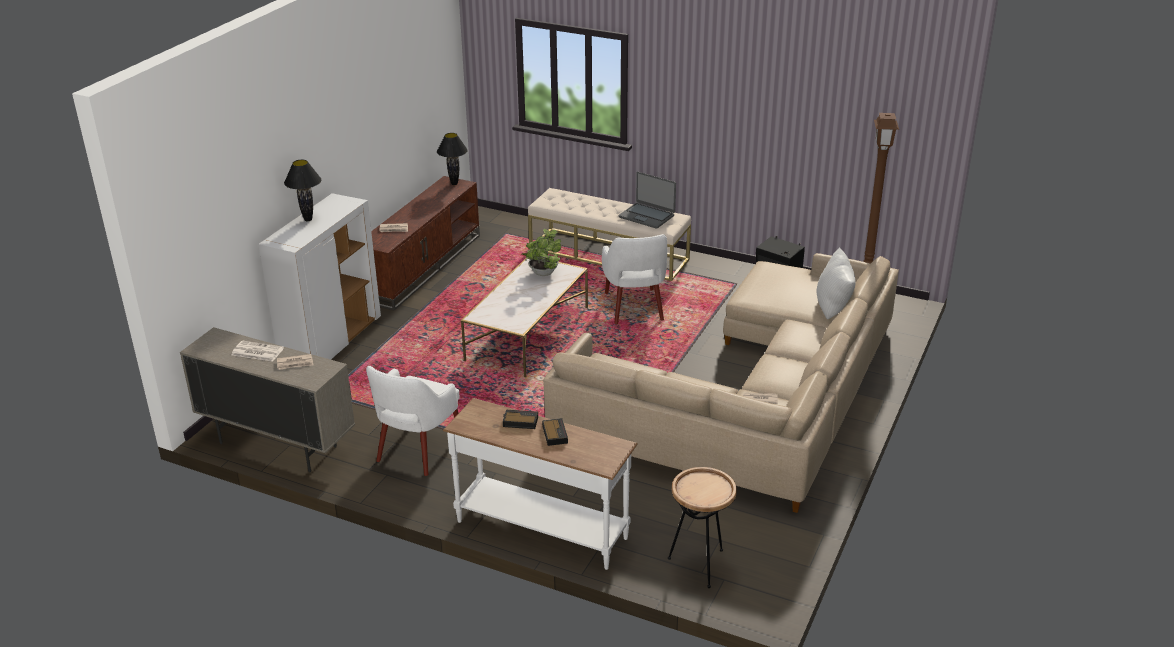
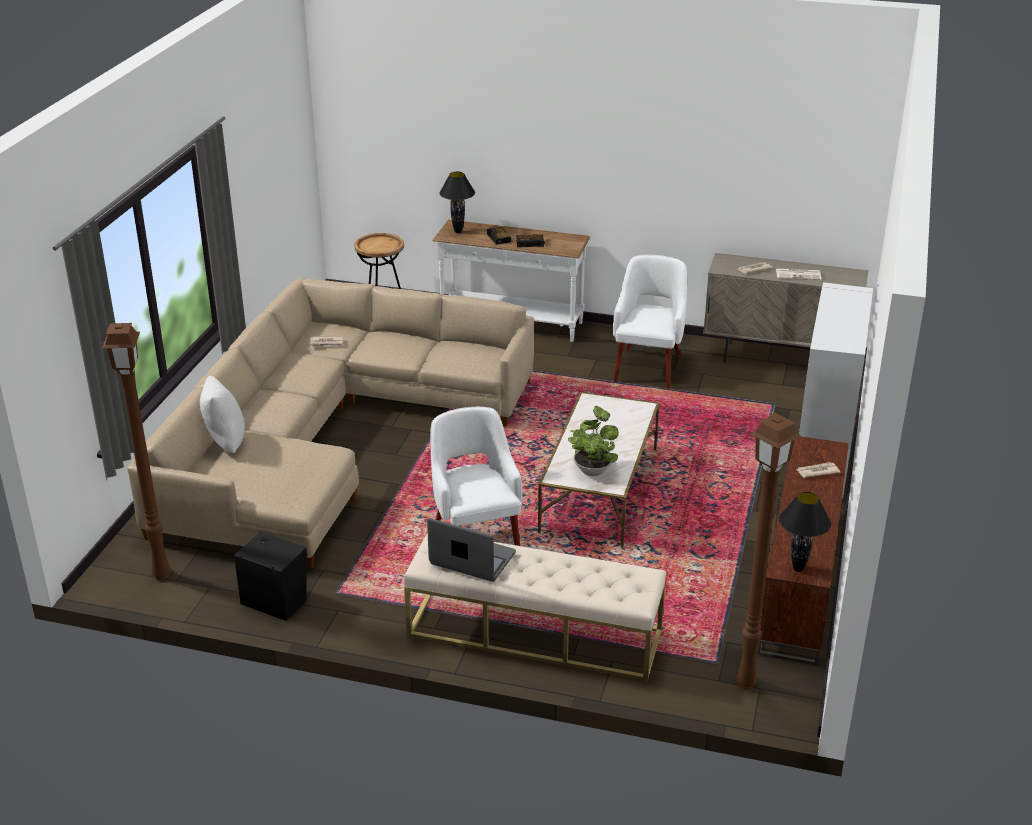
camera: 170 degrees right, 0 degrees up
(308, 220) = (851, 317): black table lamp -> black table lamp (458, 231)
(494, 224) = (747, 683): none -> brown floor lamp

